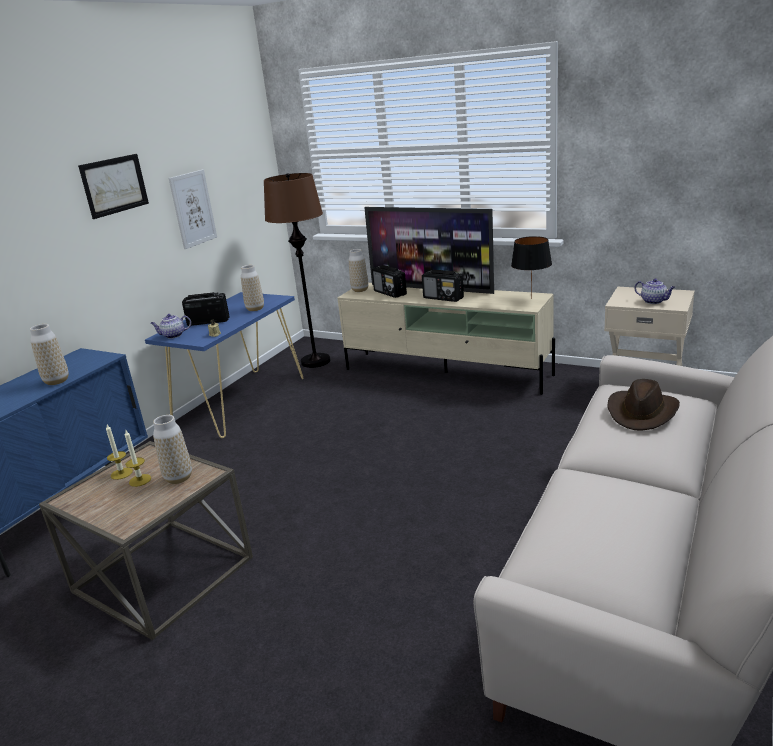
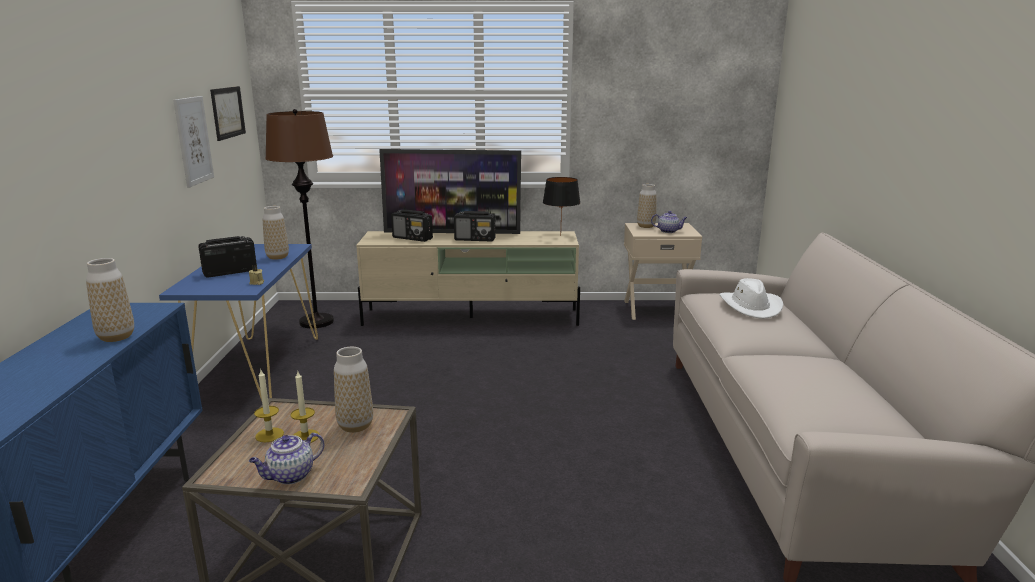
camera: 30 degrees left, 5 degrees down
(114, 185) = (127, 98): picture -> picture (227, 112)
(173, 335) = (198, 288): teapot -> teapot (290, 476)
(360, 290) = (375, 237): vase -> vase (646, 226)
(642, 412) = (751, 307): brown hat -> white hat

